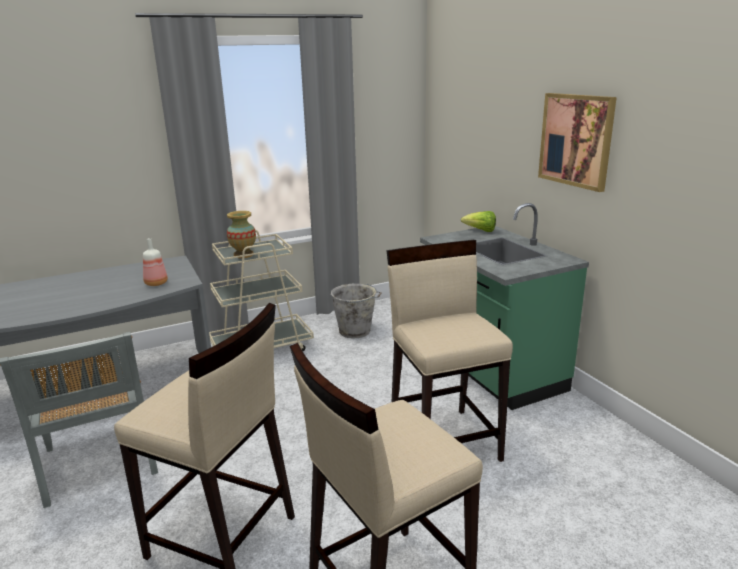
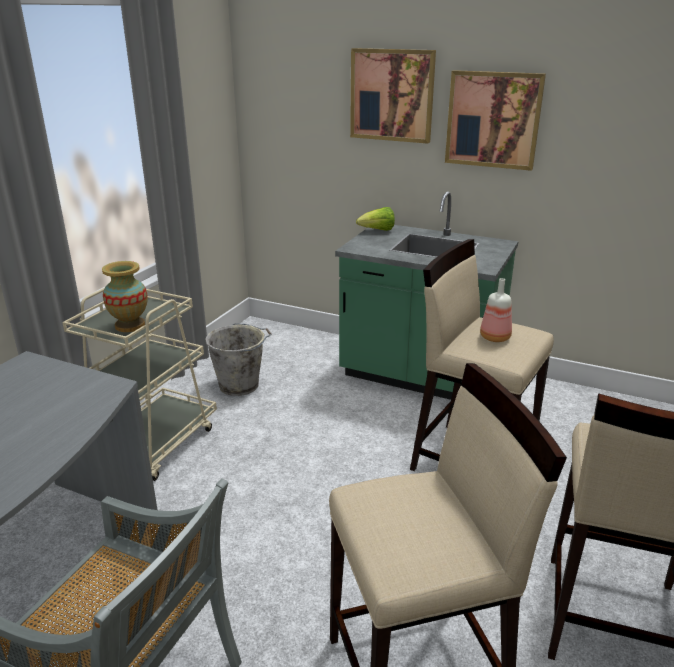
camera: 40 degrees left, 5 degrees up
(156, 284) = (64, 405): bottle -> bottle (496, 338)
(510, 114) = (392, 95): none -> picture

